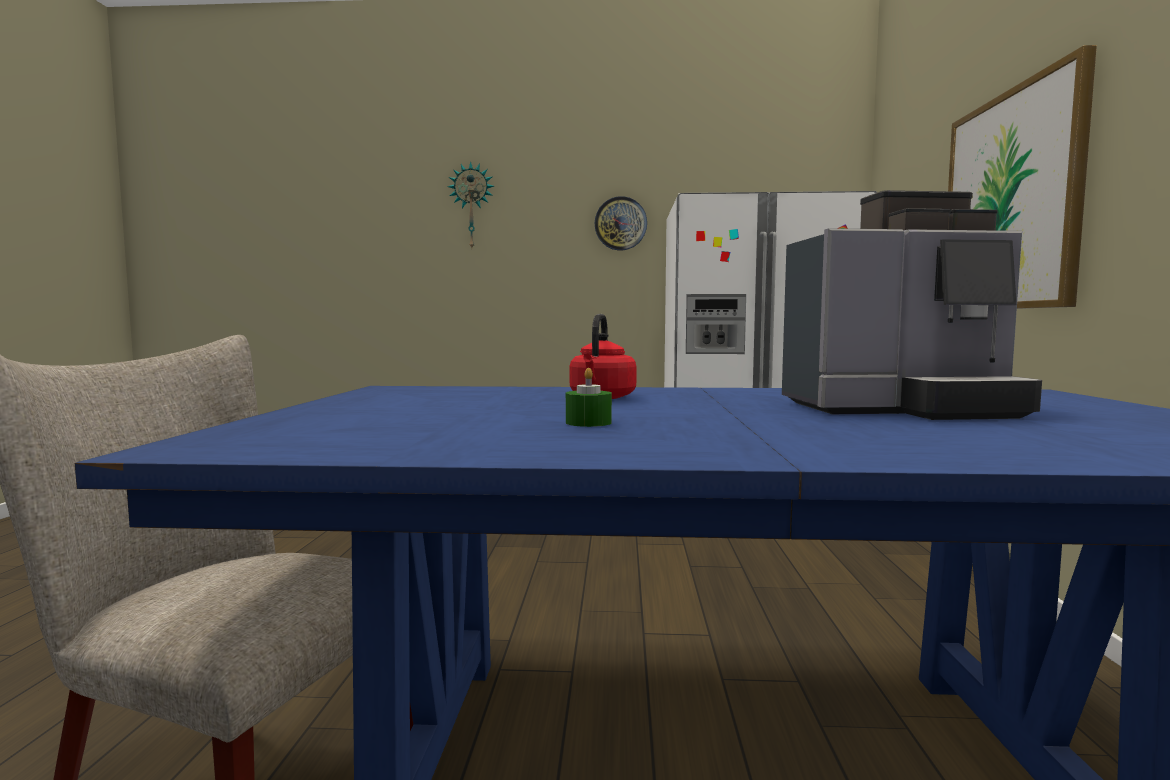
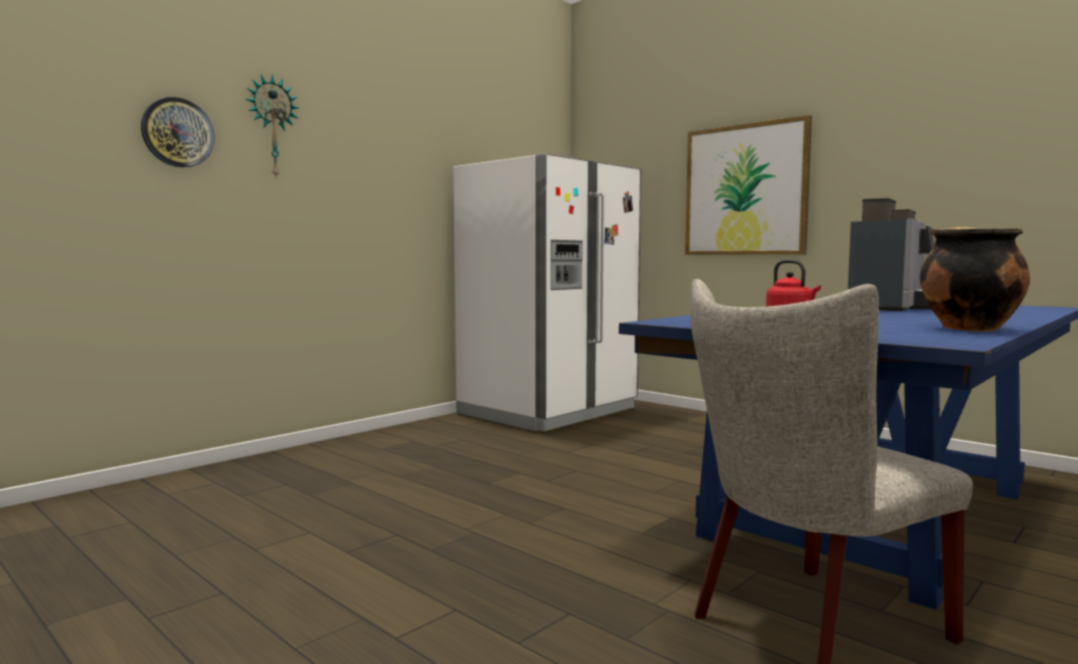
camera: 50 degrees left, 0 degrees up
(490, 444) = (967, 329): none -> cooking pot
(588, 422) = (902, 321): green candle -> none
(620, 223) = (415, 166): wall clock -> wall clock (177, 132)

